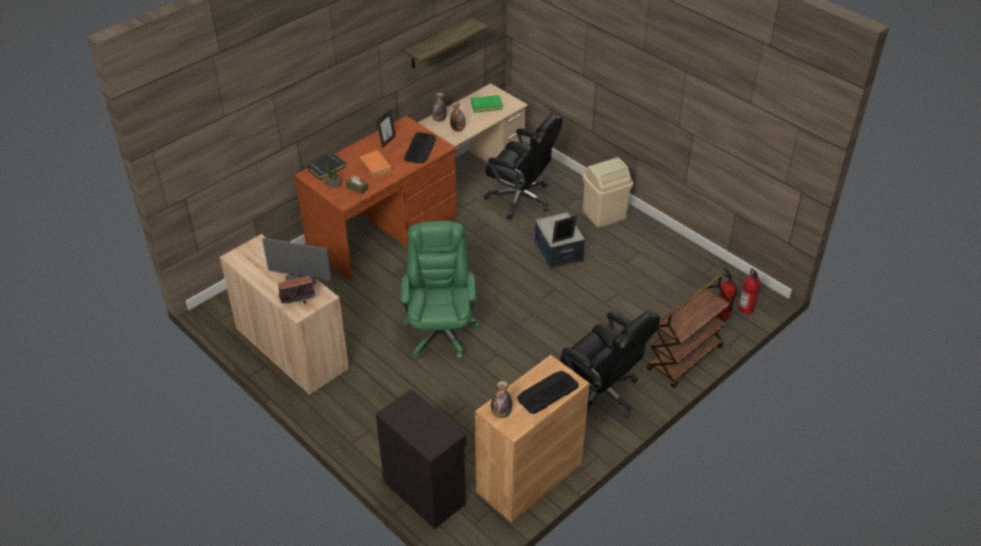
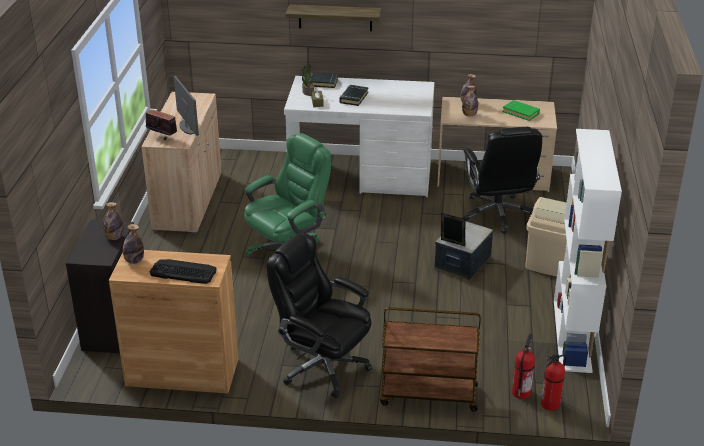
camera: 50 degrees right, 10 degrees down
(375, 166) = (353, 97): orange book -> black book
(383, 232) = (361, 175): brown desk -> white desk
(387, 141) = (390, 88): picture frame -> none
(420, 148) = (404, 103): keyboard -> none
(424, 412) = (114, 237): none -> bottle
(439, 44) = (489, 26): shelf -> shelf (335, 17)
(601, 394) = (322, 366): black office chair -> black office chair turned 120 degrees clockwise
(690, 254) = (572, 336): none -> white bookcase

